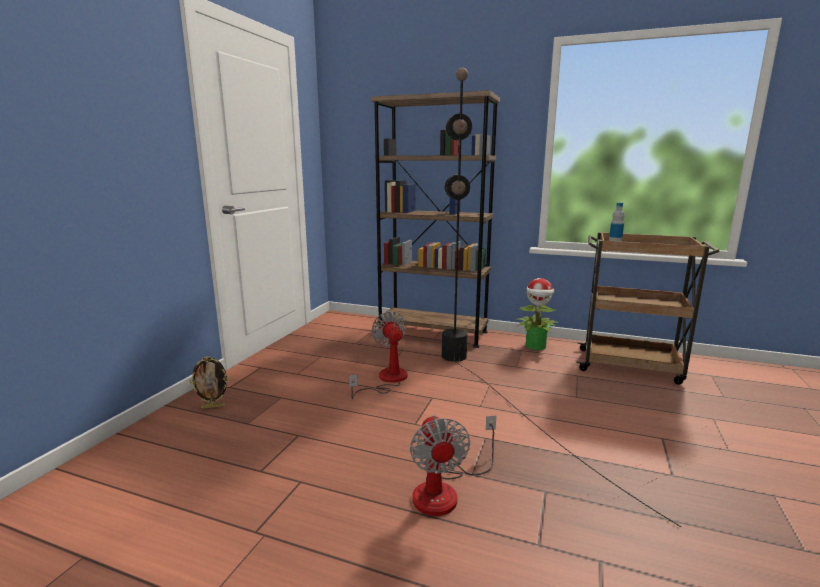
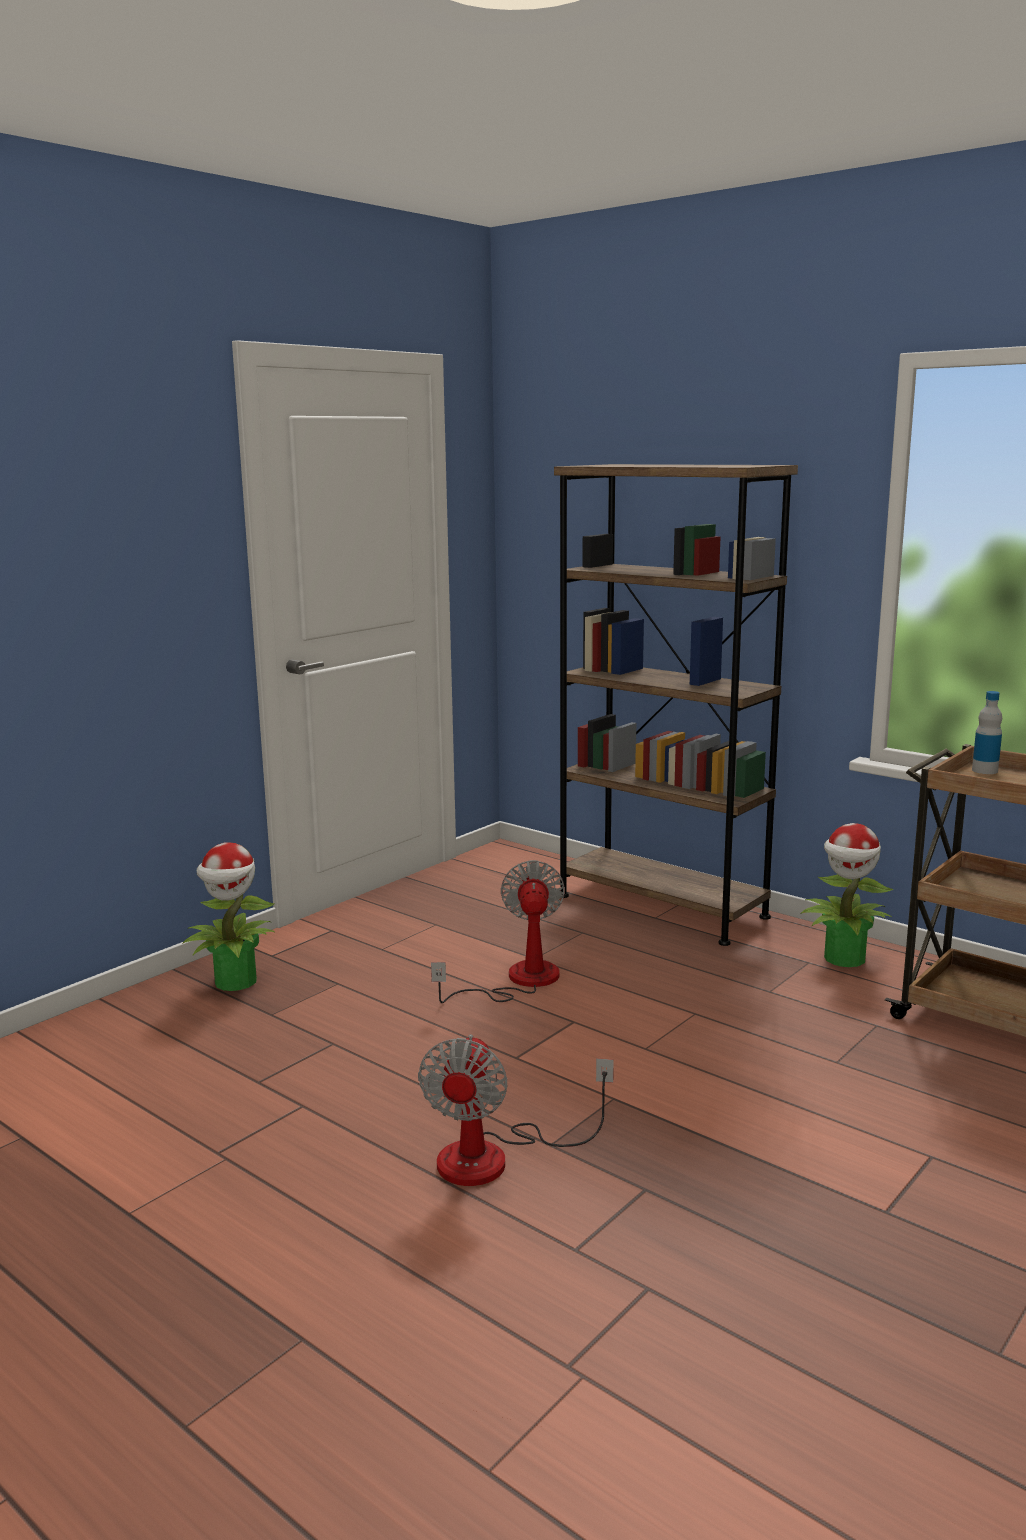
camera: 20 degrees right, 0 degrees up
(213, 406) = (236, 982): picture frame -> potted plant
(490, 386) = (691, 1019): black floor lamp -> none

